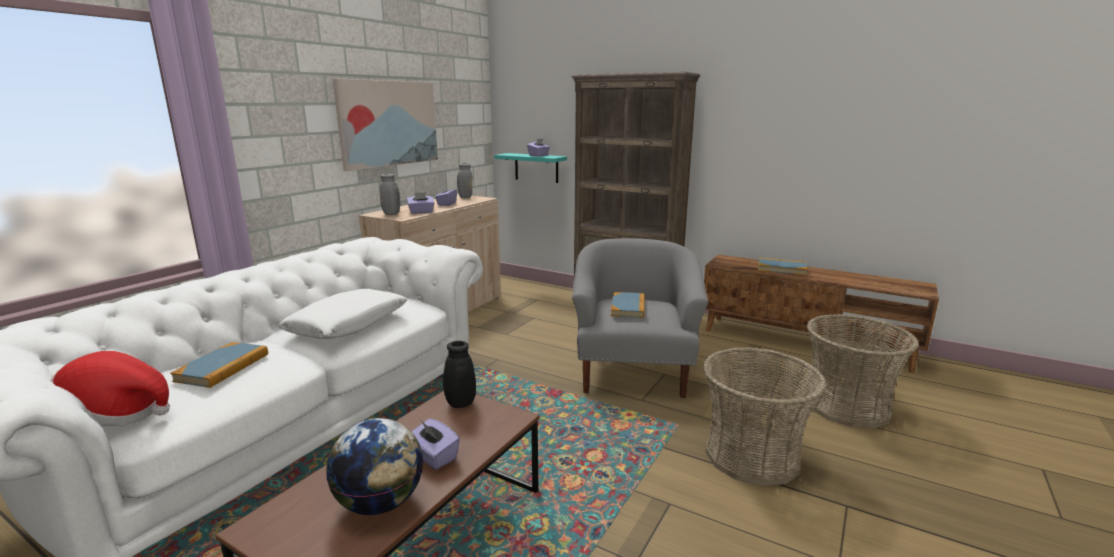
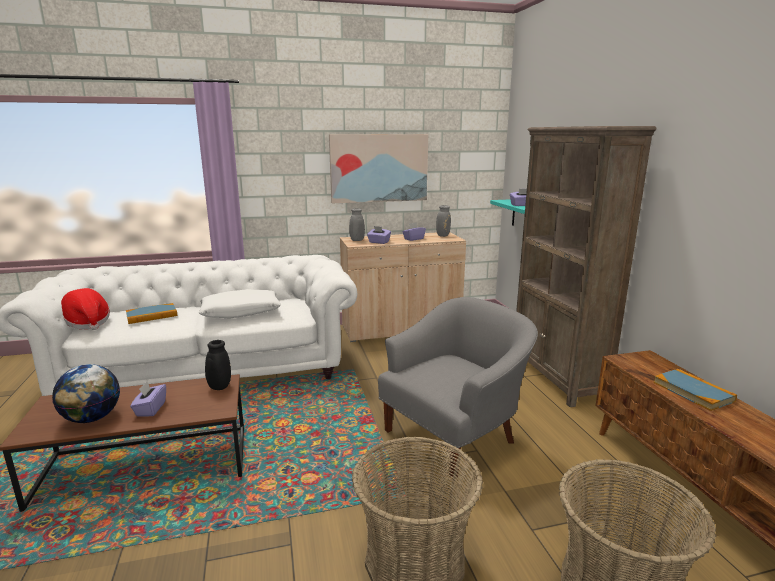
camera: 45 degrees right, 0 degrees up
(628, 307) = (443, 368): book -> none

